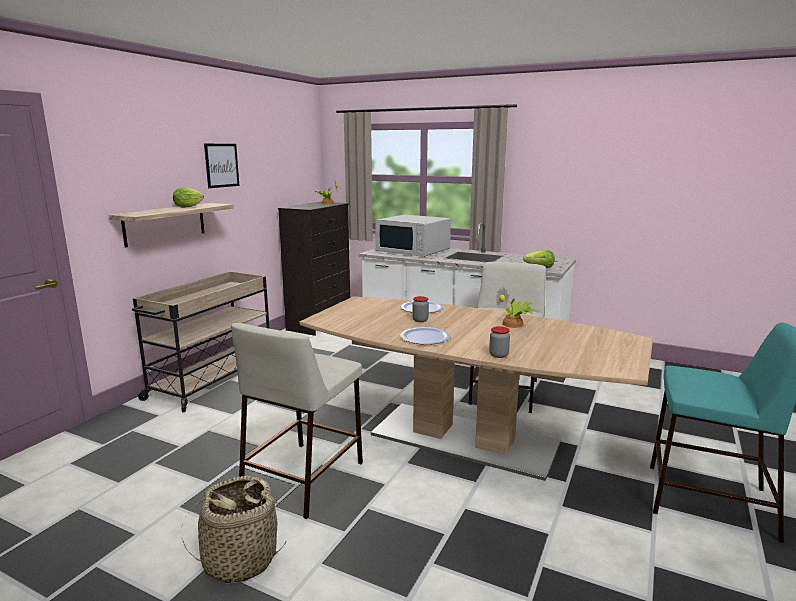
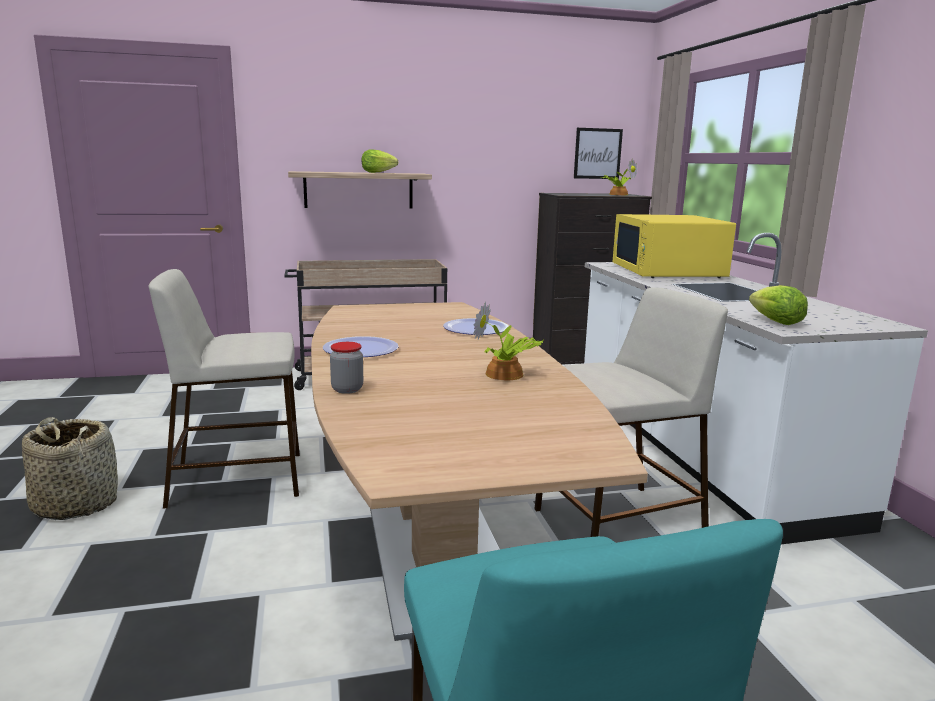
camera: 50 degrees right, 0 degrees up
(221, 165) = (451, 130): picture -> picture (597, 153)
(413, 251) = (667, 271): white microwave -> yellow microwave
(420, 320) = (425, 336): jar -> none

